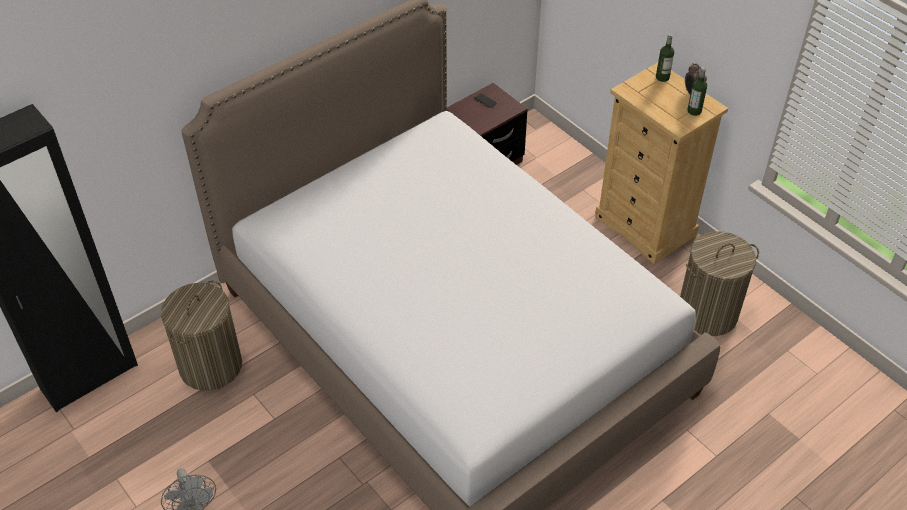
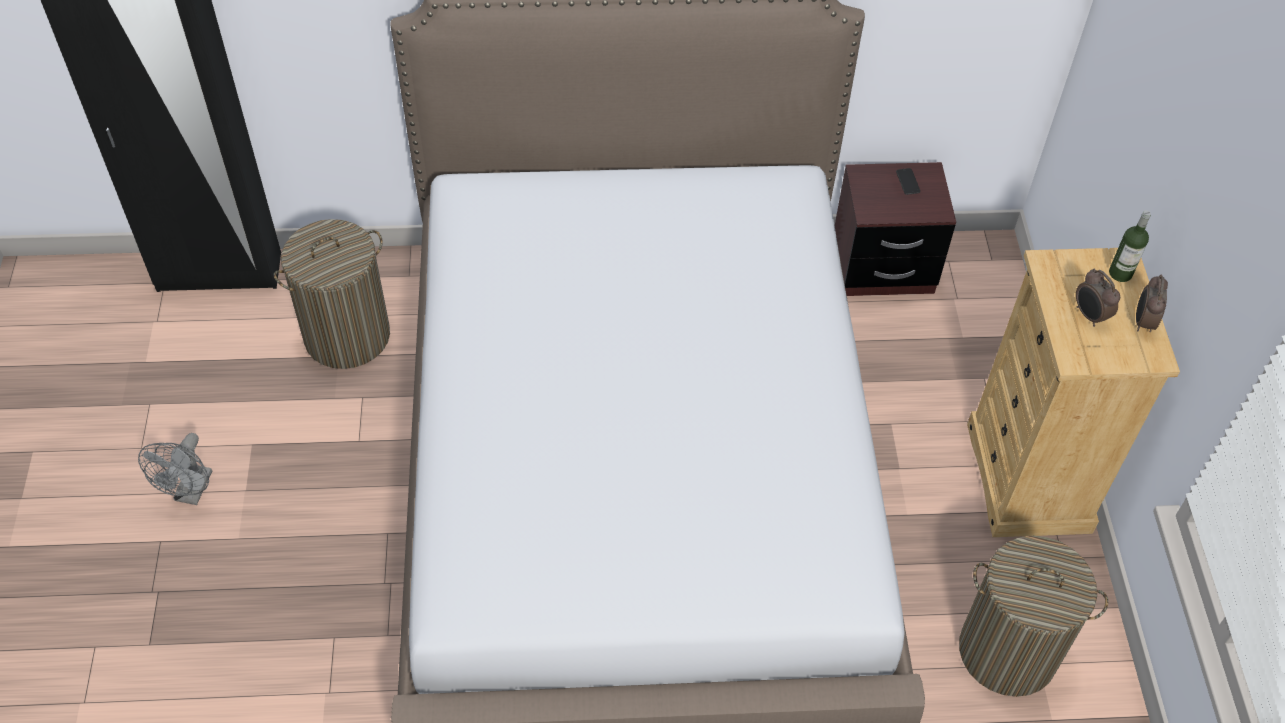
camera: 35 degrees right, 5 degrees up
(667, 104) = (1089, 316): none -> alarm clock
(694, 111) = (1121, 348): bottle -> none

